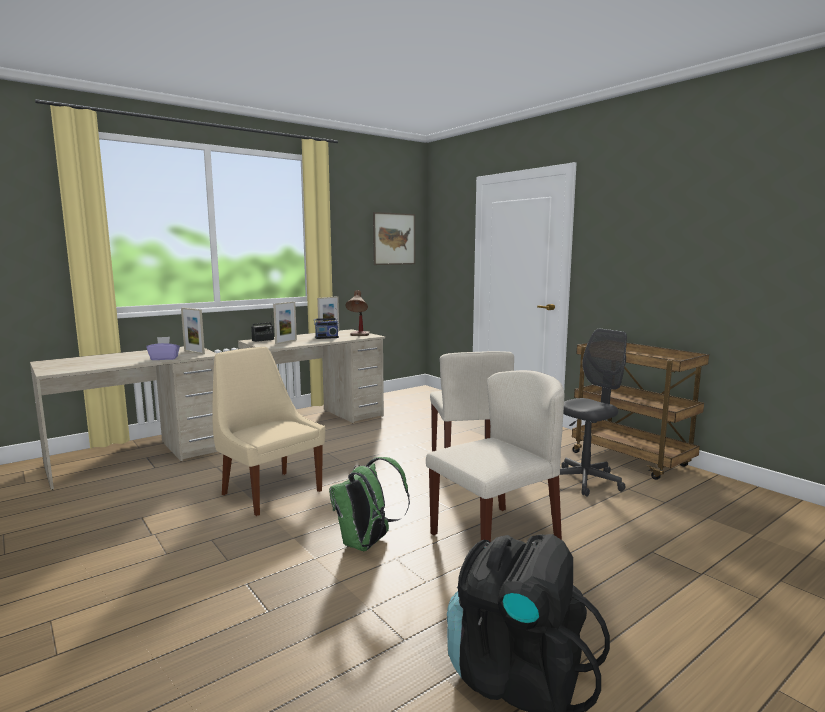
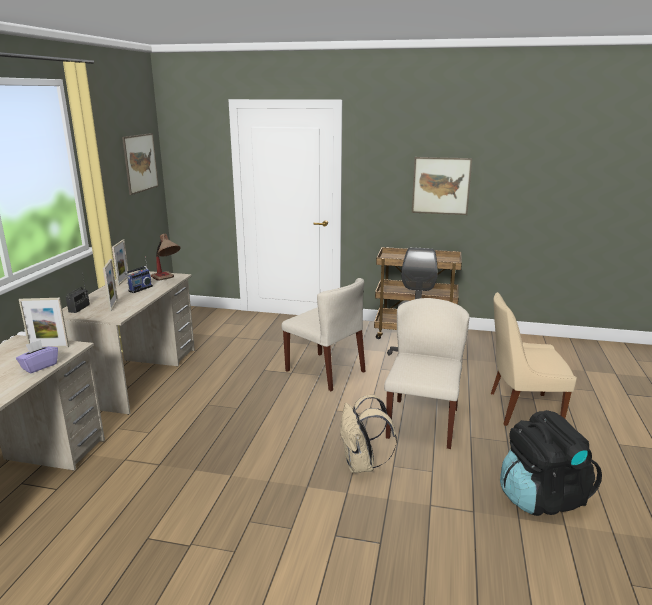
camera: 40 degrees left, 10 degrees up
(269, 491) = (221, 460): beige chair -> beige chair (521, 409)
(367, 544) = (362, 465): green backpack -> beige backpack
(686, 261) = (441, 186): none -> picture

